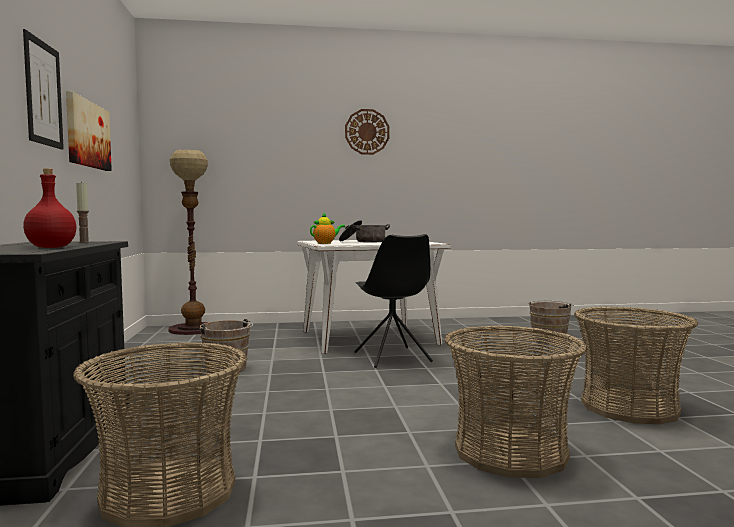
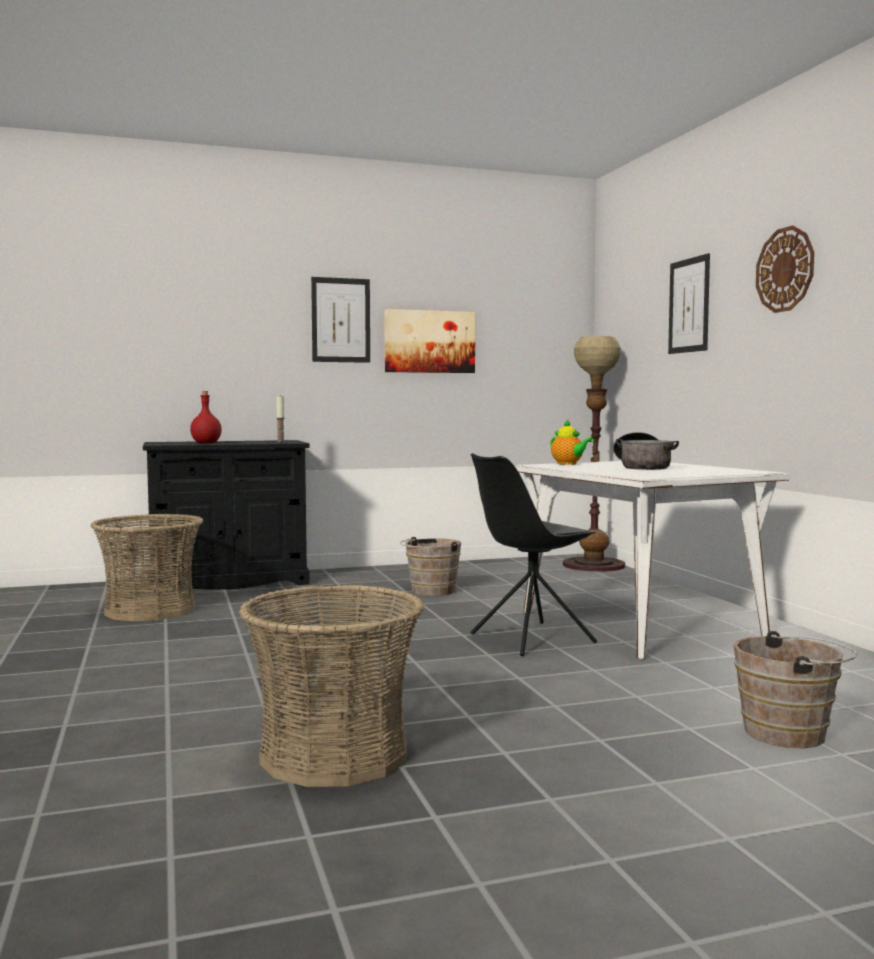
camera: 80 degrees right, 0 degrees up
(277, 140) = (689, 305): none -> picture
(510, 451) = (187, 686): basket -> none

